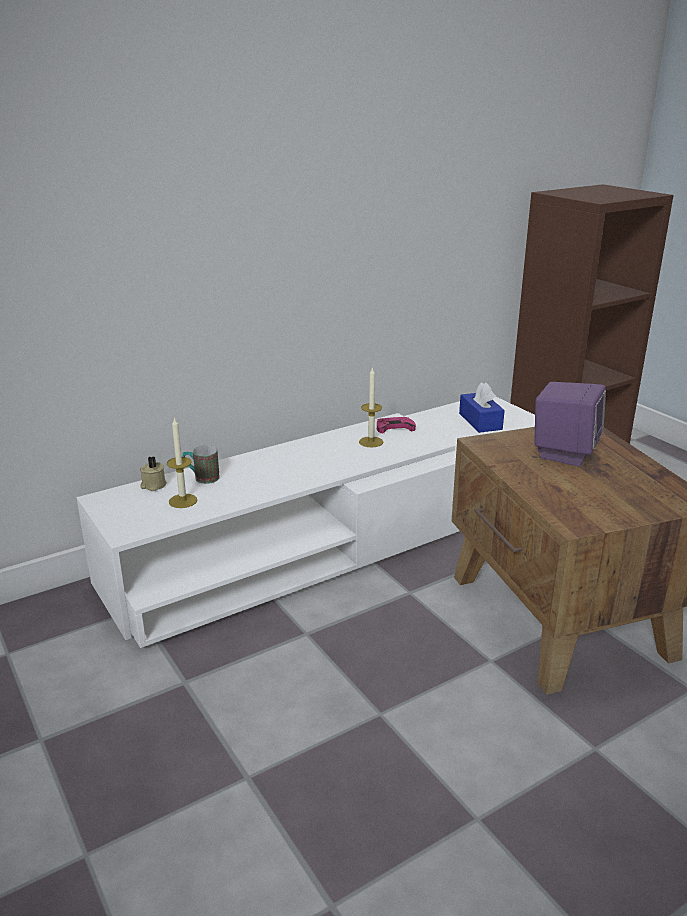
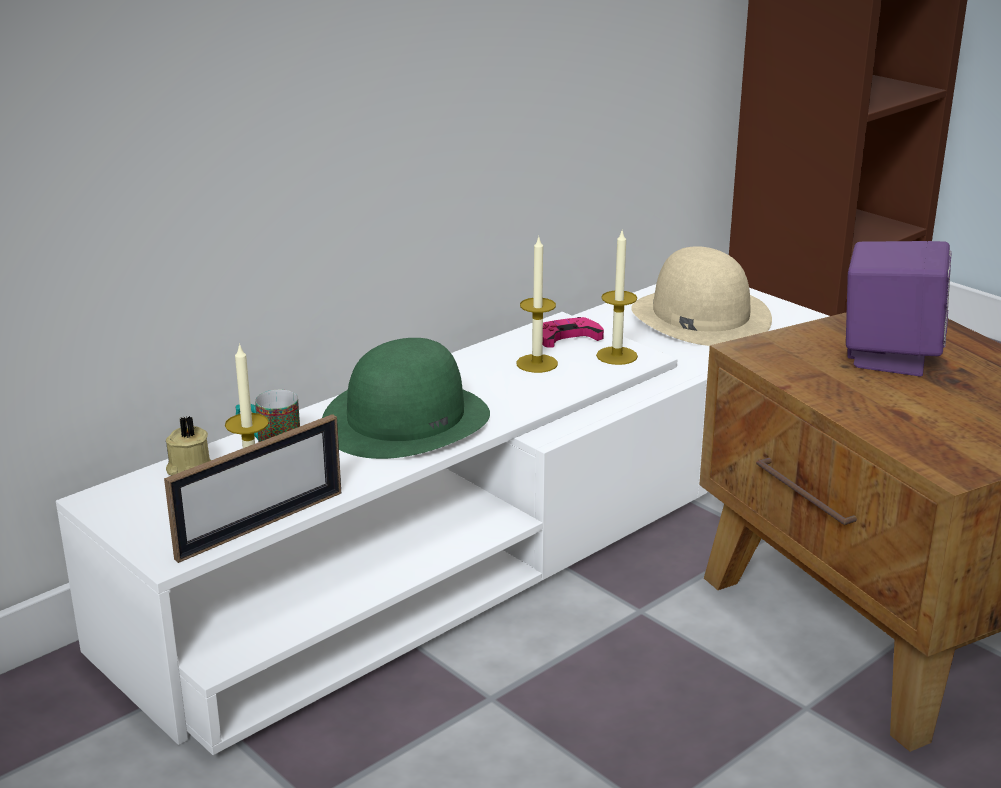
camera: 10 degrees left, 0 degrees up
(179, 521) = (261, 525): none -> picture frame
(283, 468) = (406, 419): none -> green hat
(419, 441) = (616, 356): none -> candle
(480, 421) = (700, 316): blue tissue box -> beige hat

